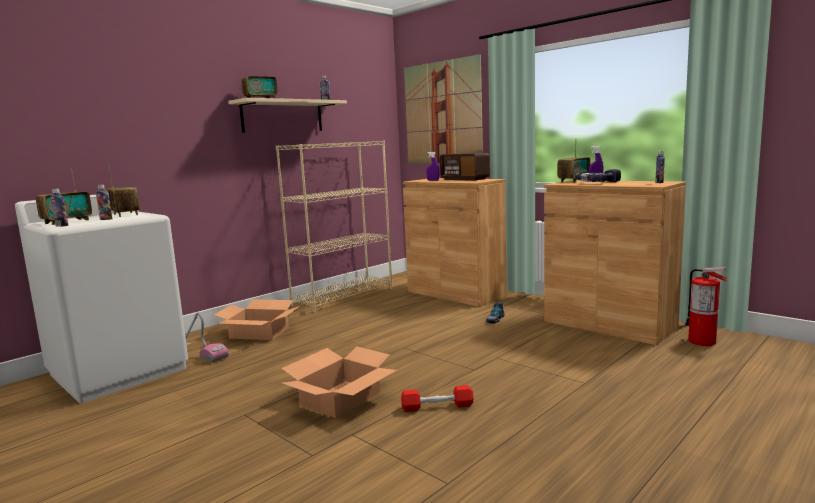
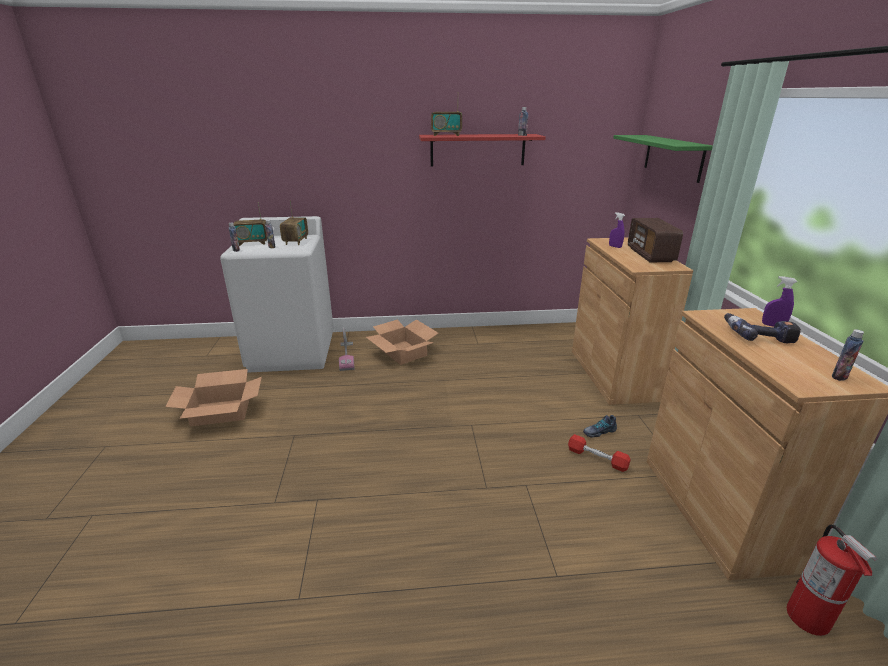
camera: 40 degrees right, 15 degrees up
(282, 116) = (477, 150): beige shelf -> red shelf
(340, 398) = (358, 457): cardboard box -> cardboard box (221, 412)
(343, 296) = (511, 335): beige bookcase -> none
(437, 407) = (400, 512): red dumbbell -> red dumbbell (597, 458)
(442, 113) = (673, 157): picture -> green shelf
(573, 181) = (741, 315): radio -> none

